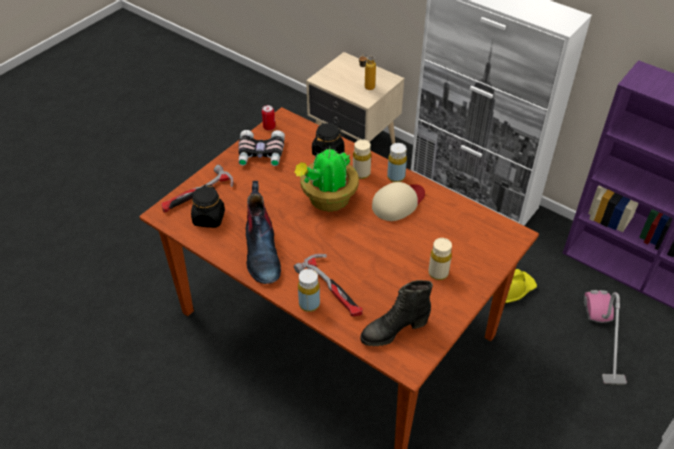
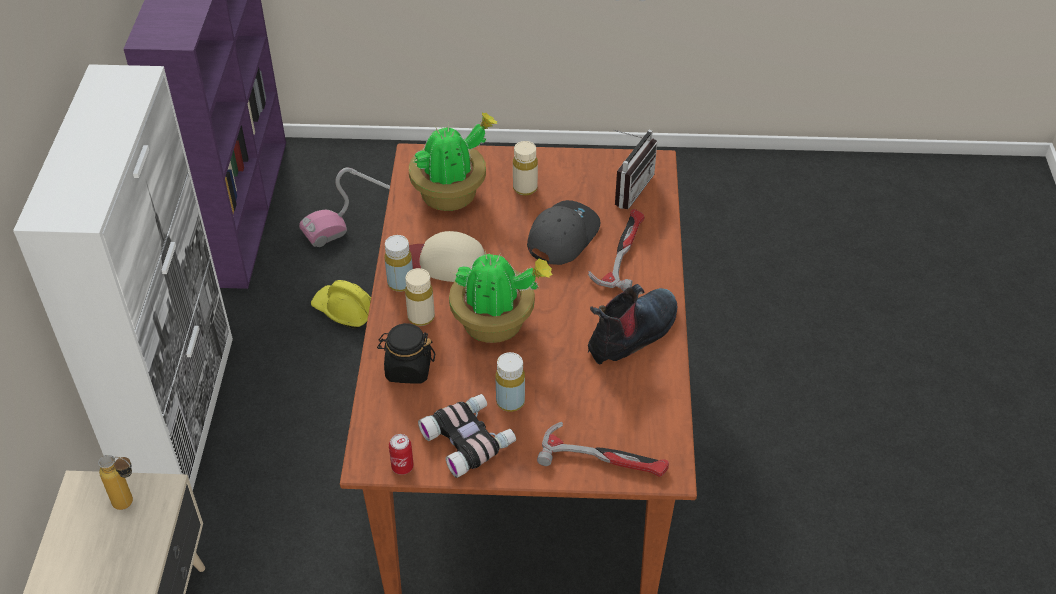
camera: 125 degrees left, 0 degrees up
(209, 218) = (631, 417): black jar -> none
(309, 304) = (660, 259): yellow bottle -> yellow bottle (510, 402)
(374, 266) = (562, 236): none -> grey cap
(394, 330) = (627, 187): black boot -> radio
(460, 234) = (452, 194): none -> potted plant

